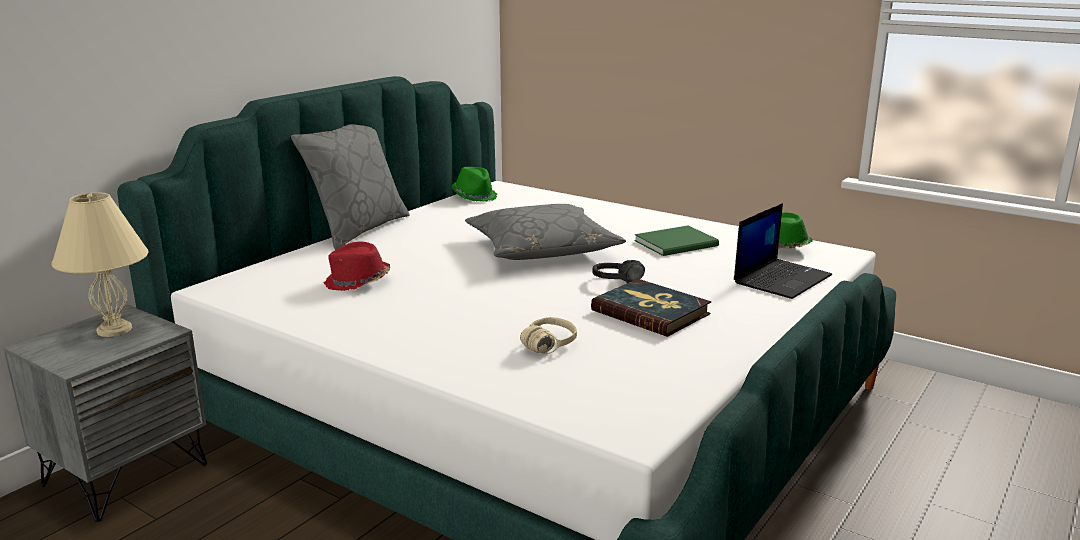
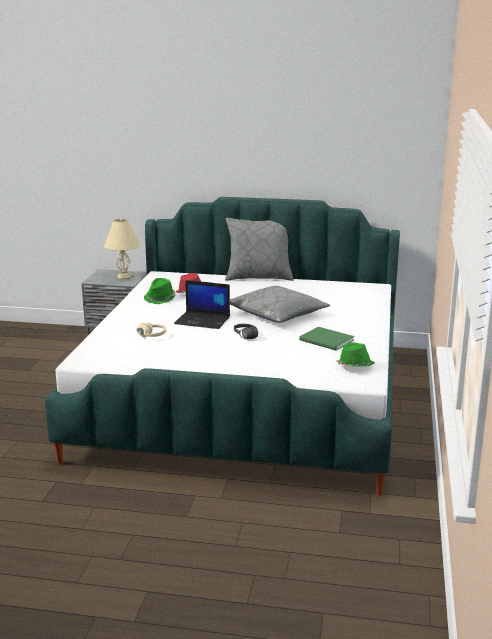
camera: 65 degrees right, 0 degrees up
(474, 196) = (348, 285): green hat -> green hat (160, 298)
(651, 312) = (210, 348): book -> none
(782, 279) = (295, 371): laptop -> laptop (203, 320)

